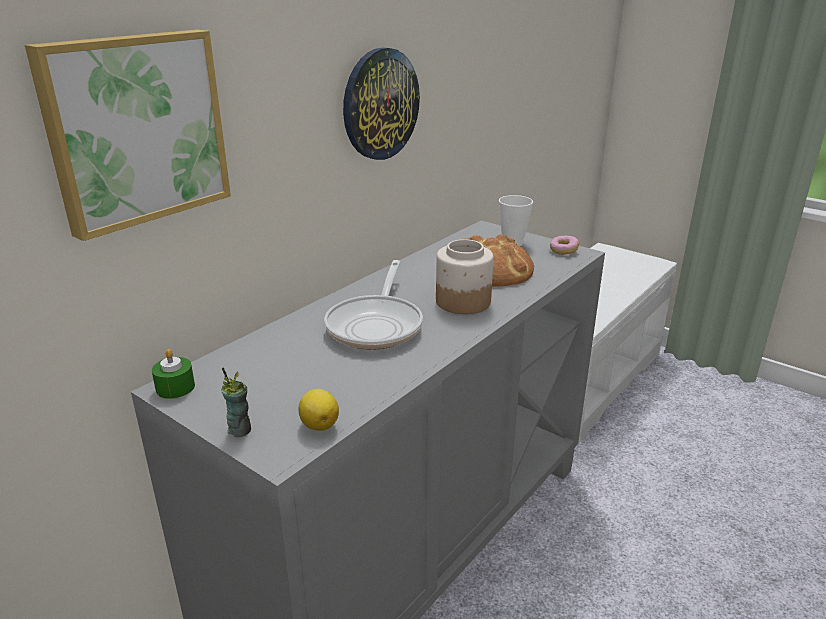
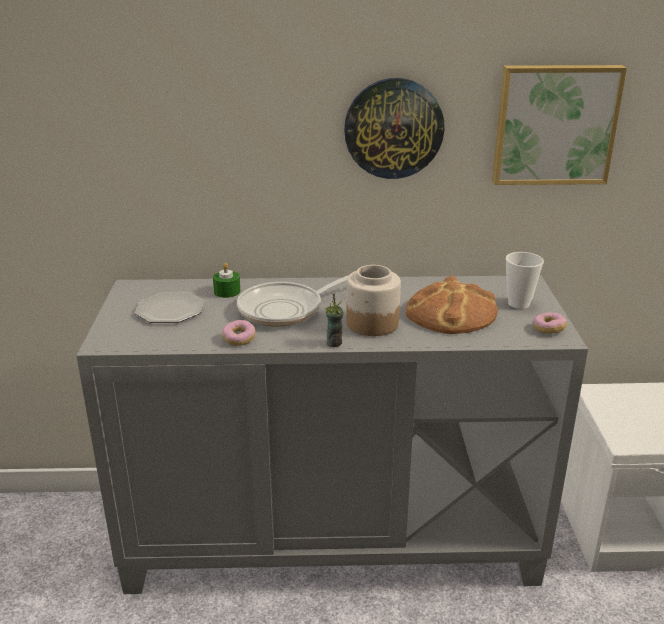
camera: 50 degrees right, 0 degrees up
(136, 129) = (144, 109): picture -> picture (554, 124)
(175, 387) = (133, 288): green candle -> green candle (227, 291)
(240, 430) = (114, 322): cup -> cup (334, 343)
(272, 384) = (170, 310): none -> plate
(319, 424) = (145, 341): lemon -> none
(398, 370) = (239, 339): none -> donut

